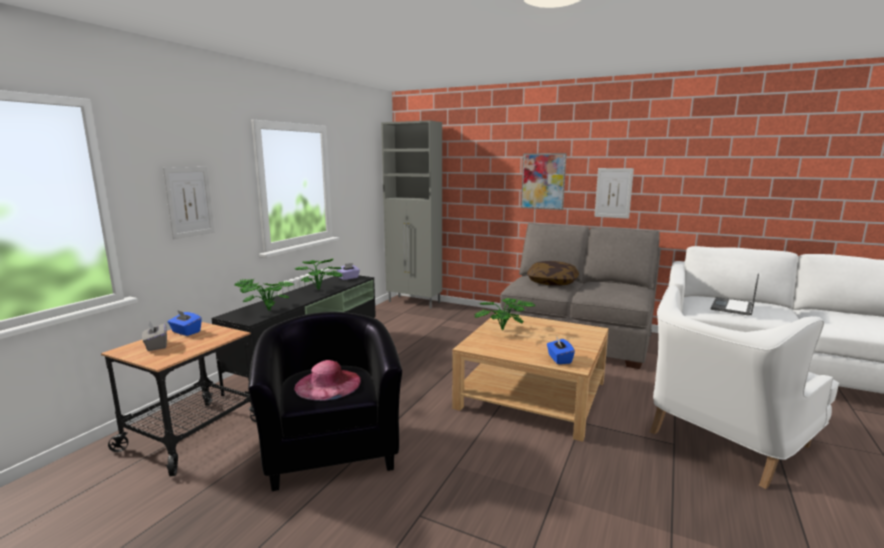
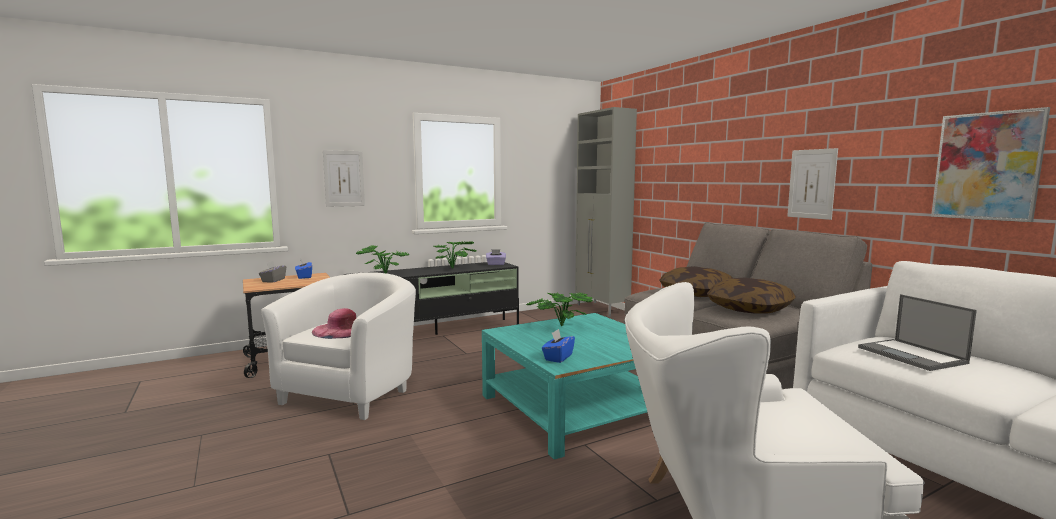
camera: 35 degrees right, 5 degrees down
(332, 447) = (353, 392): black armchair -> white armchair
(532, 394) = (577, 407): beige coffee table -> turquoise coffee table
(543, 181) = (731, 171): picture -> picture (986, 166)
(609, 290) = (749, 309): none -> pillow
(733, 307) = (912, 355): laptop -> laptop turned 90 degrees counterclockwise

